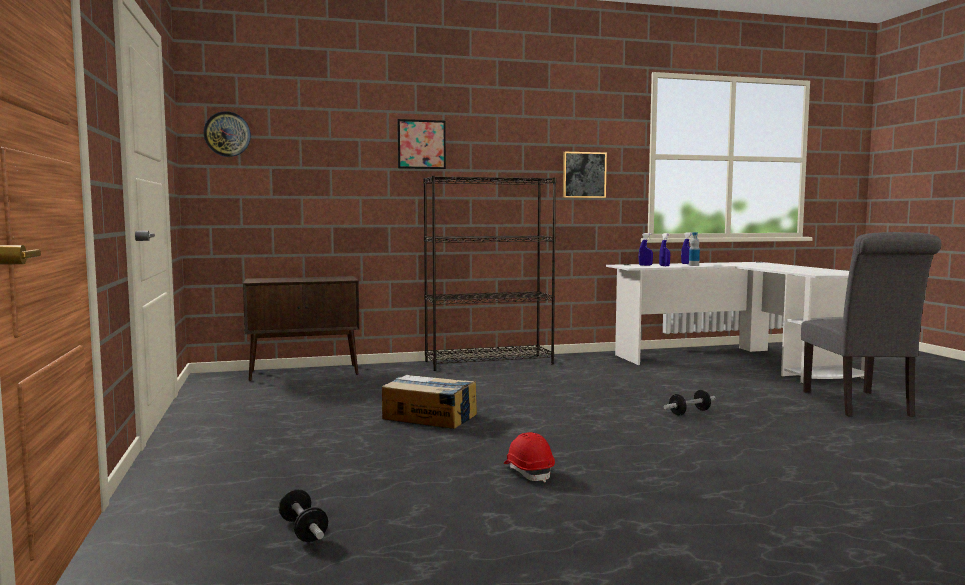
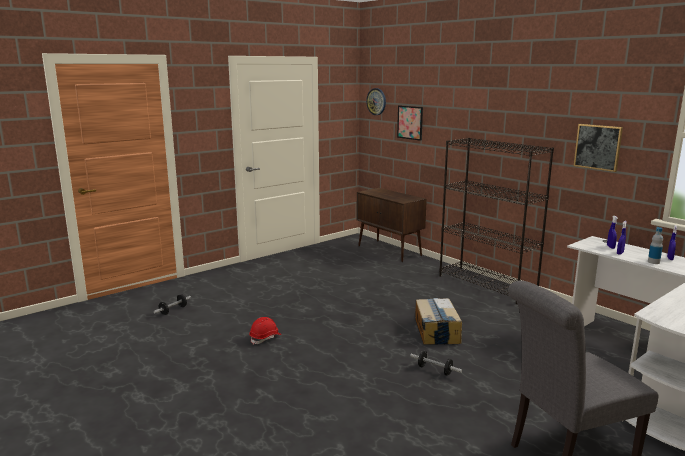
camera: 65 degrees right, 10 degrees up
(421, 144) = (471, 112): picture -> picture (410, 122)
(430, 417) = (337, 297): cardboard box -> cardboard box (436, 331)

